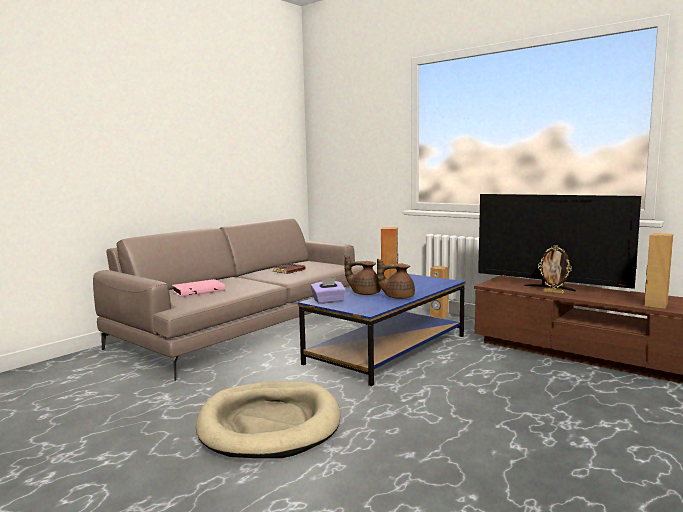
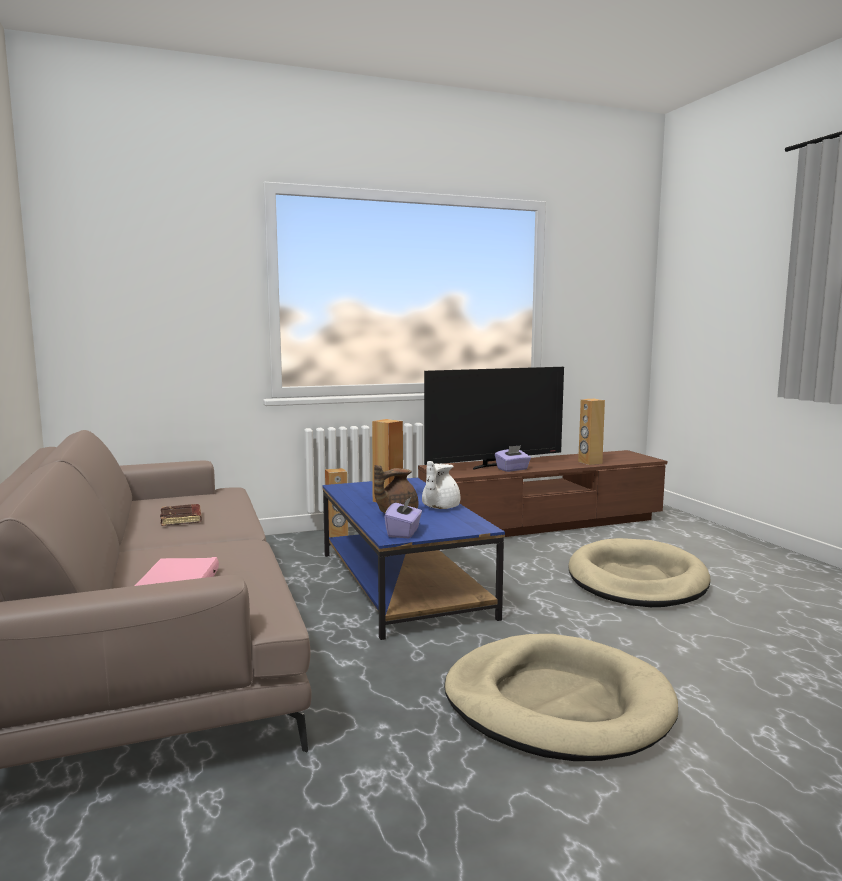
camera: 60 degrees left, 0 degrees up
(397, 297) = (439, 507): brown teapot -> white teapot
(536, 416) = (636, 580): none -> beige dog bed
(553, 292) = (512, 469): picture frame -> purple tissue box

